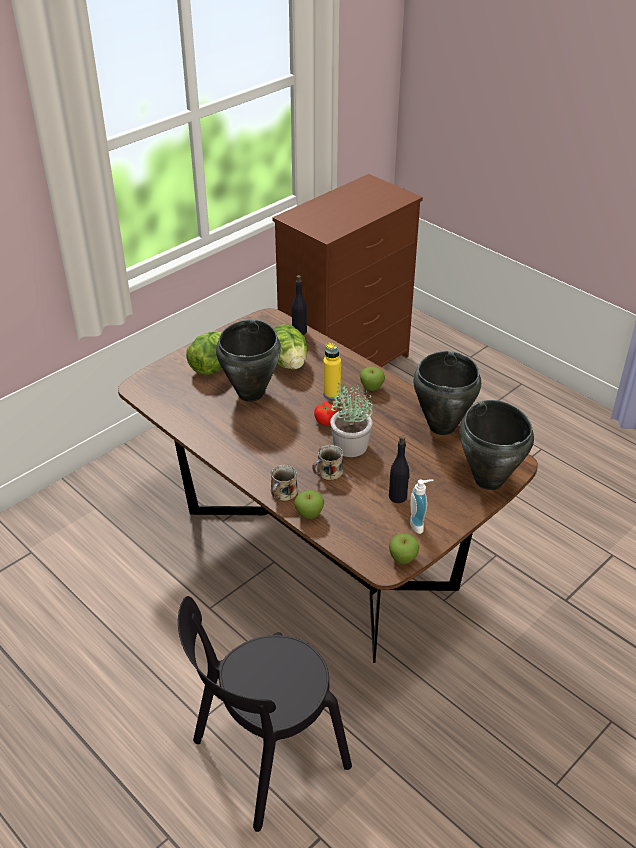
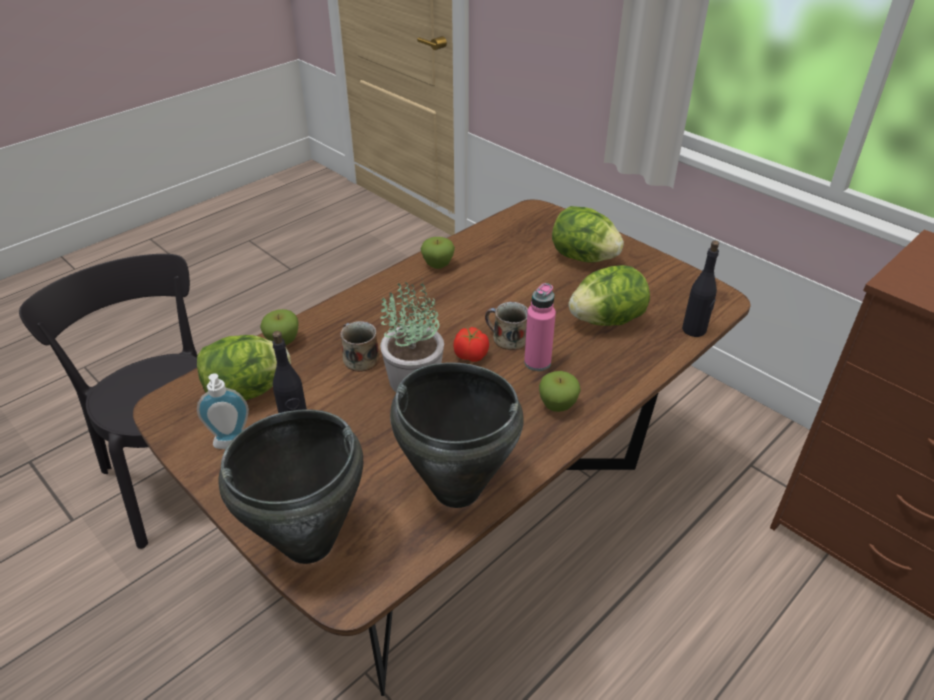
camera: 90 degrees right, 0 degrees up
(251, 393) = (530, 290): black cooking pot -> none
(283, 493) = (327, 320): mug -> mug (508, 338)
(331, 393) = (537, 362): yellow bottle -> pink bottle
(366, 525) = (247, 391): none -> lettuce
(403, 559) = (173, 424): apple -> apple (438, 265)

